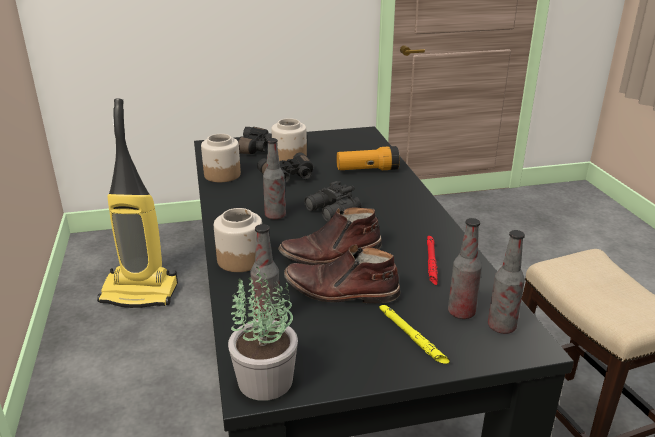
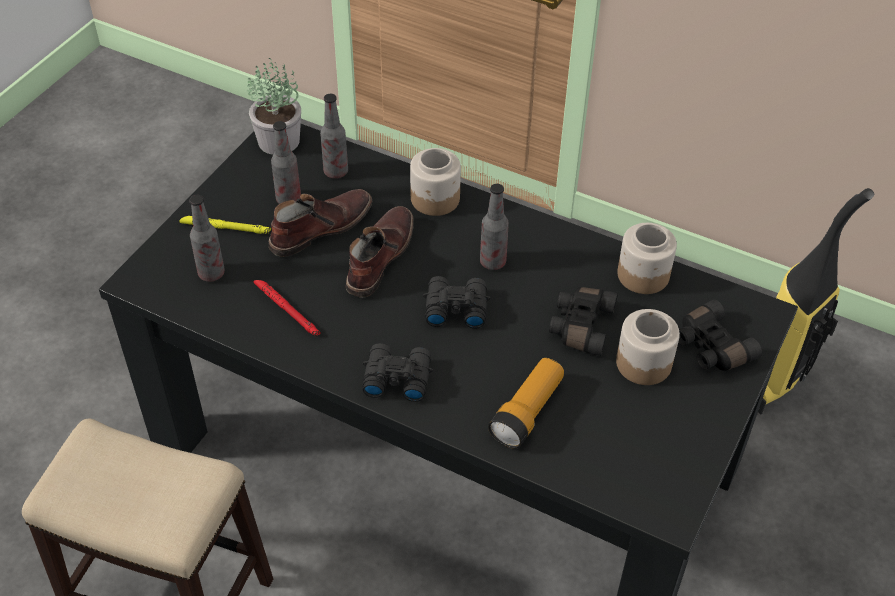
camera: 130 degrees right, 20 degrees up
(409, 206) = (396, 377): none -> black binoculars
(501, 327) = (170, 282): bottle -> bottle (288, 199)

